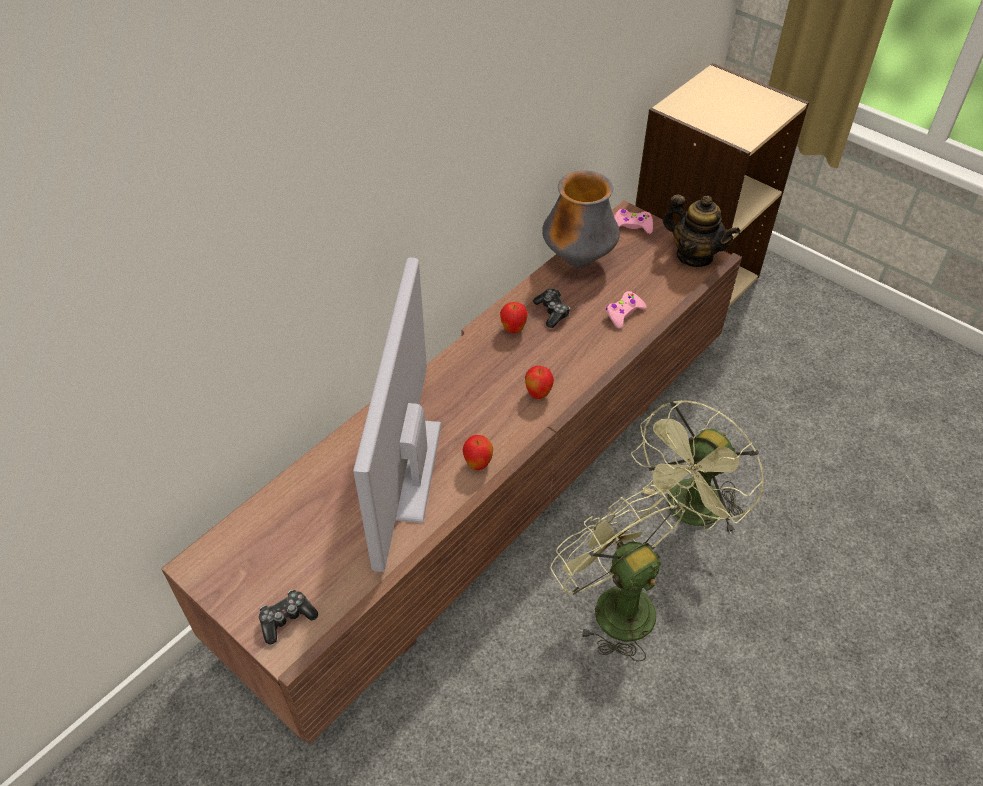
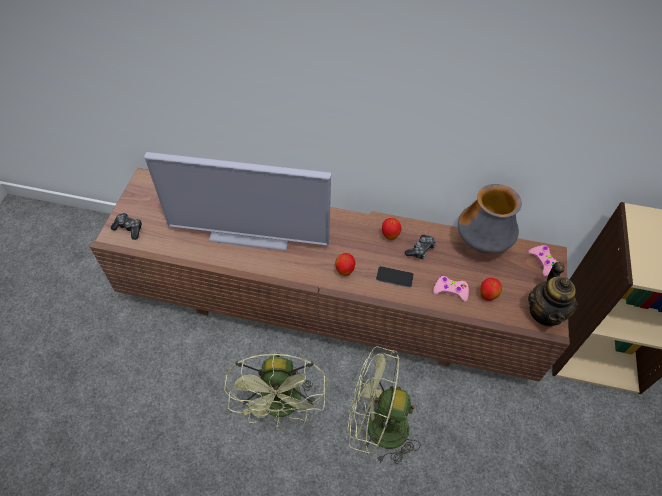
camera: 60 degrees right, 5 degrees up
(410, 468) = (250, 234): television -> television turned 150 degrees counterclockwise
(478, 464) = (271, 264): apple -> apple (487, 296)
(575, 352) = (394, 277): none -> phone
(613, 603) = (282, 407): green fan -> green fan turned 150 degrees clockwise

